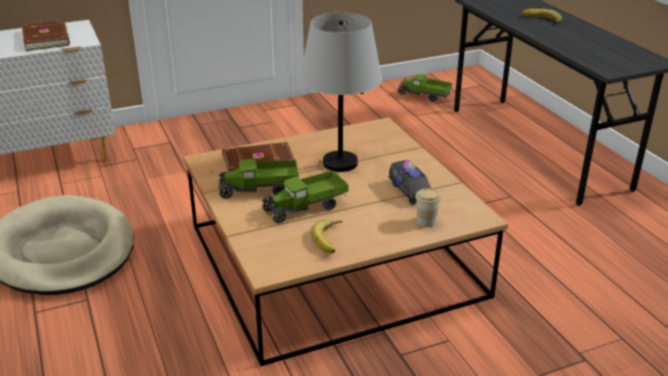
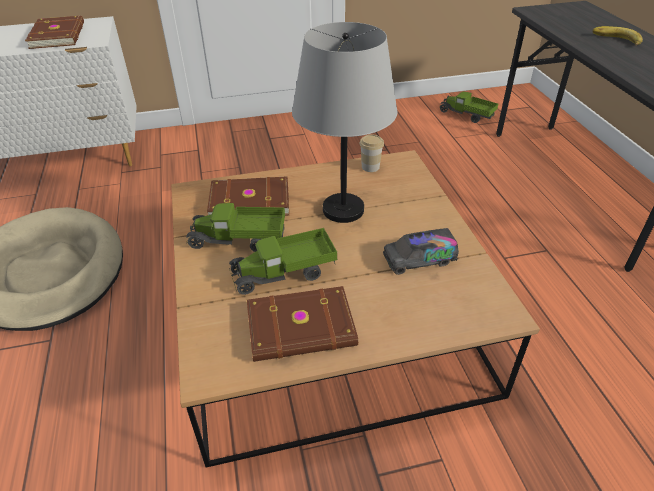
camera: 10 degrees right, 10 degrees up
(331, 239) = (302, 328): banana -> brown book
(410, 191) = (419, 260): toy truck -> toy truck turned 90 degrees clockwise
(426, 221) = (430, 313): cup -> cup (370, 167)

